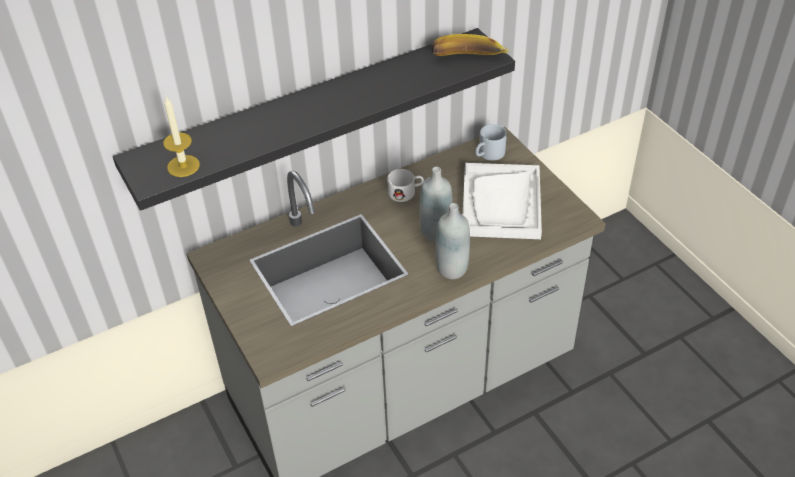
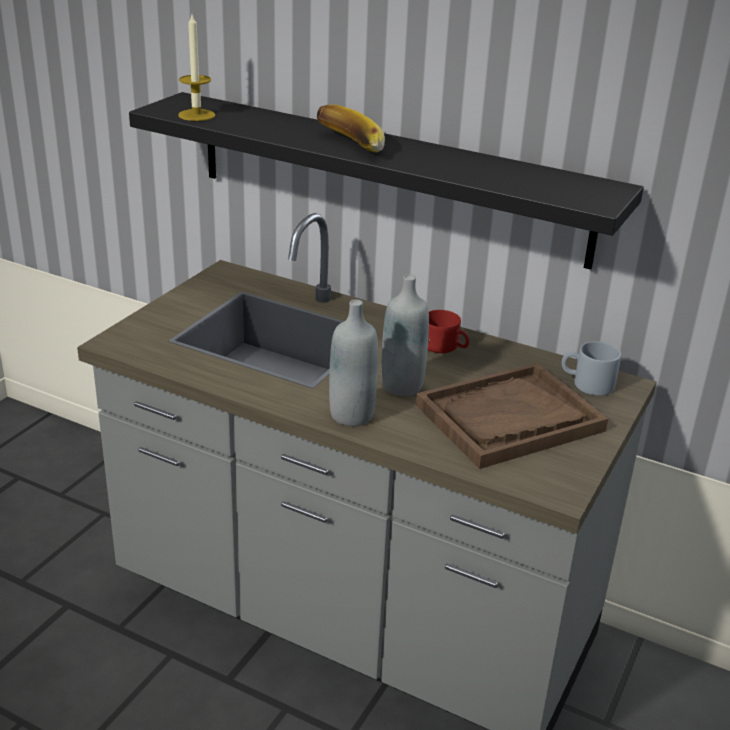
camera: 55 degrees right, 15 degrees down
(406, 192) = (445, 347): white mug -> red mug
(468, 60) = (568, 192): banana -> banana (347, 146)
(501, 203) = (509, 418): white tray -> brown tray

